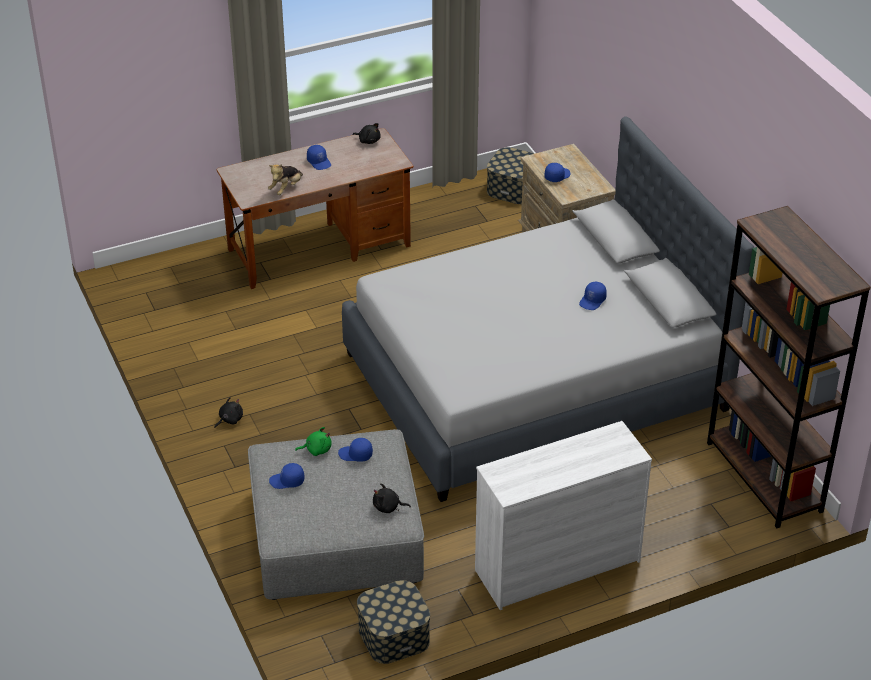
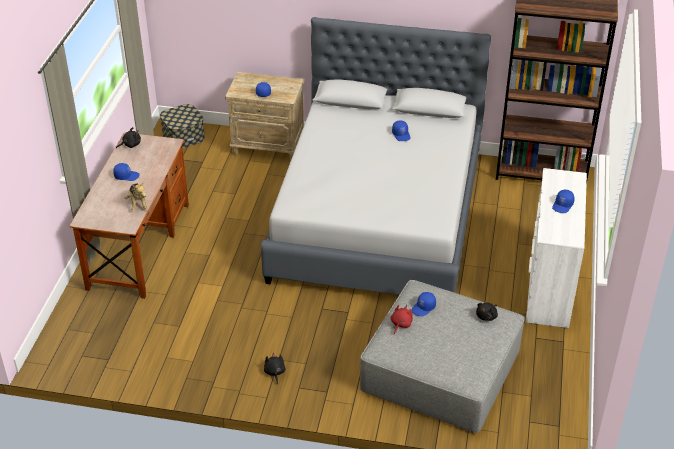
camera: 55 degrees left, 0 degrees up
(287, 481) = (421, 352): blue cap -> blue cap (563, 205)
(316, 449) = (400, 324): green plush toy -> red plush toy
(394, 635) = (555, 386): storage box -> none

